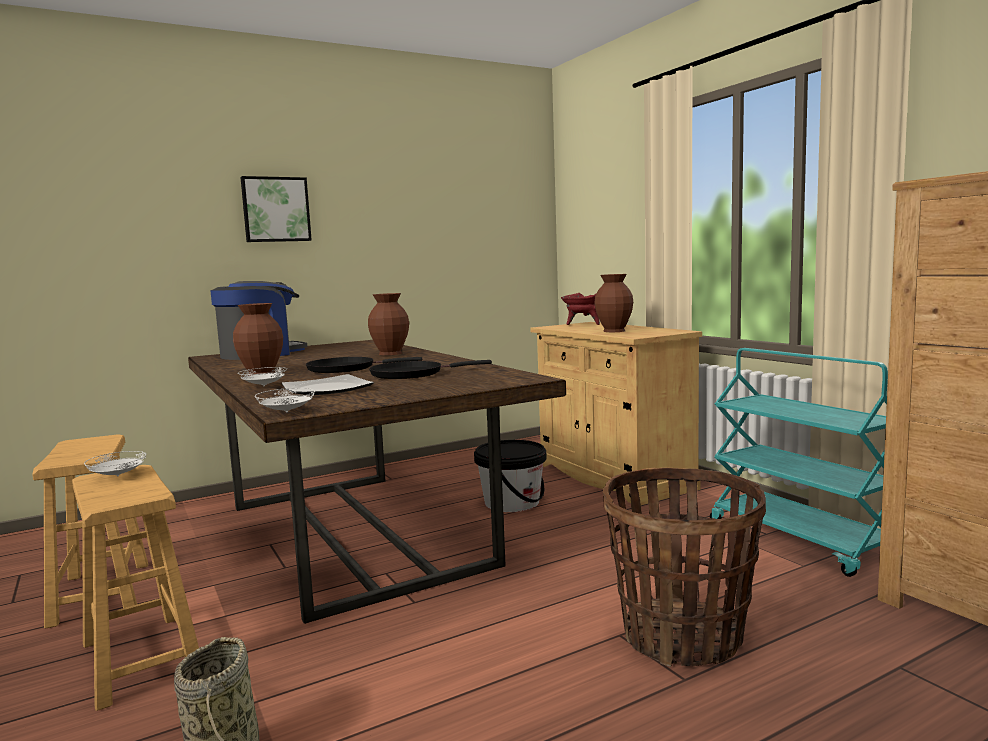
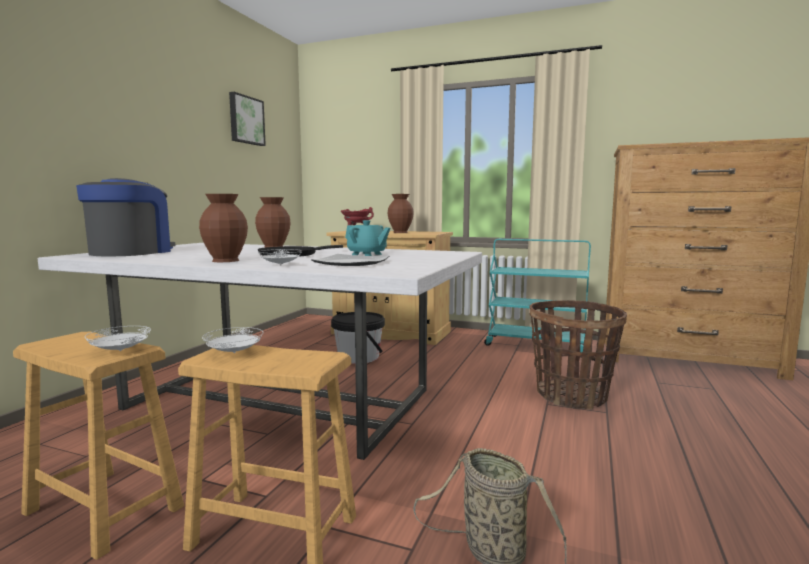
camera: 40 degrees left, 0 degrees up
(276, 209) = (118, 113): picture -> picture (245, 120)
(287, 412) = (401, 273): white plate -> white plate (121, 351)
(353, 533) = (277, 399): brown dining table -> white dining table
(412, 374) = (367, 254): black frying pan -> turquoise teapot

